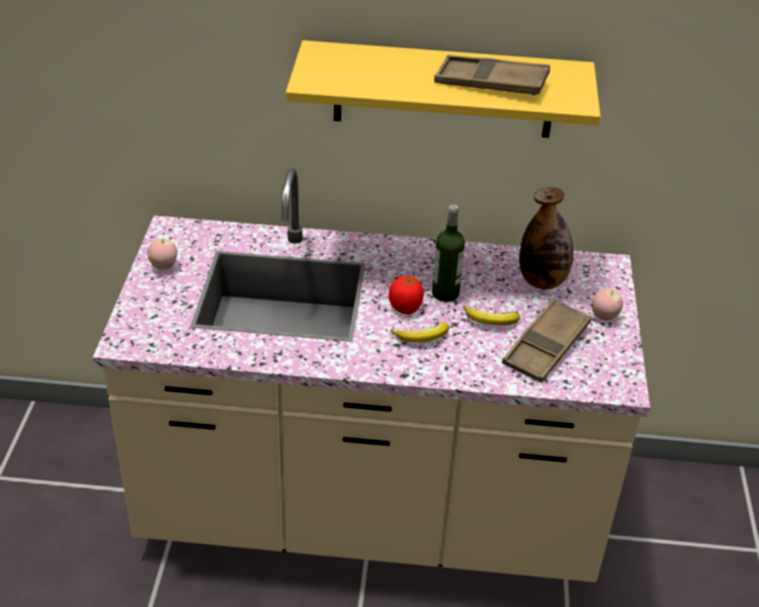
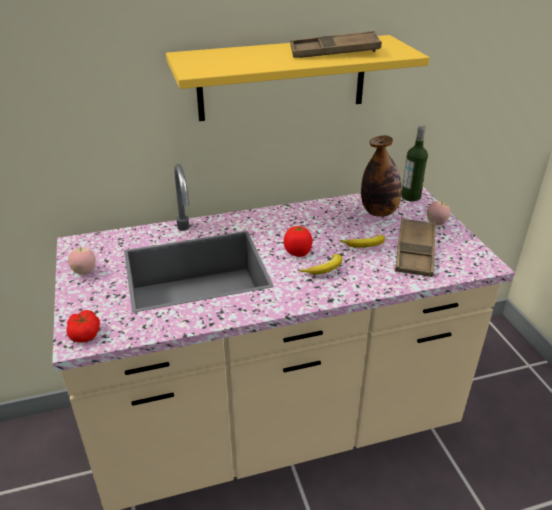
camera: 20 degrees left, 5 degrees down
(134, 336) = (85, 333): none -> tomato
(445, 293) = (319, 236): bottle -> bottle (410, 196)

